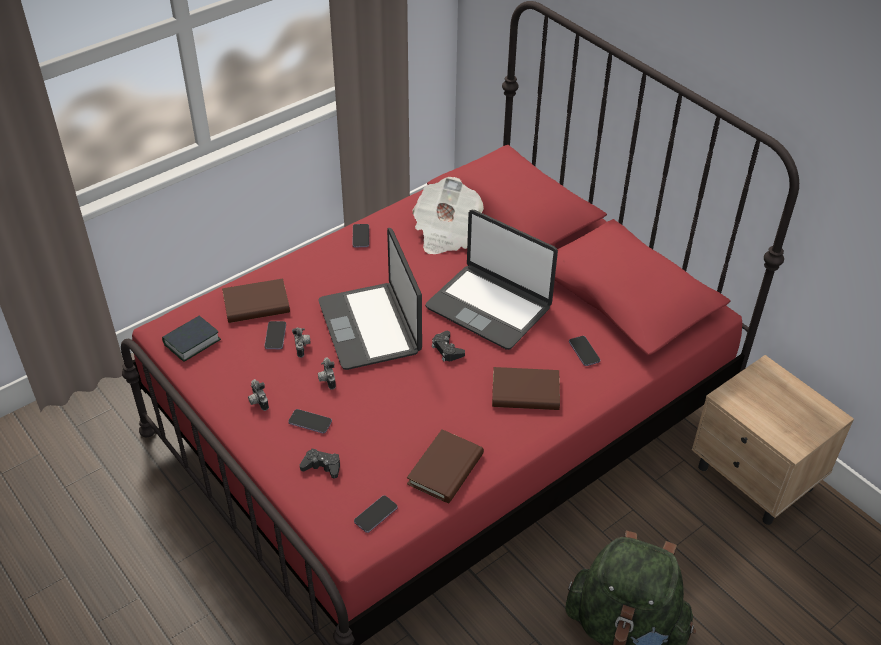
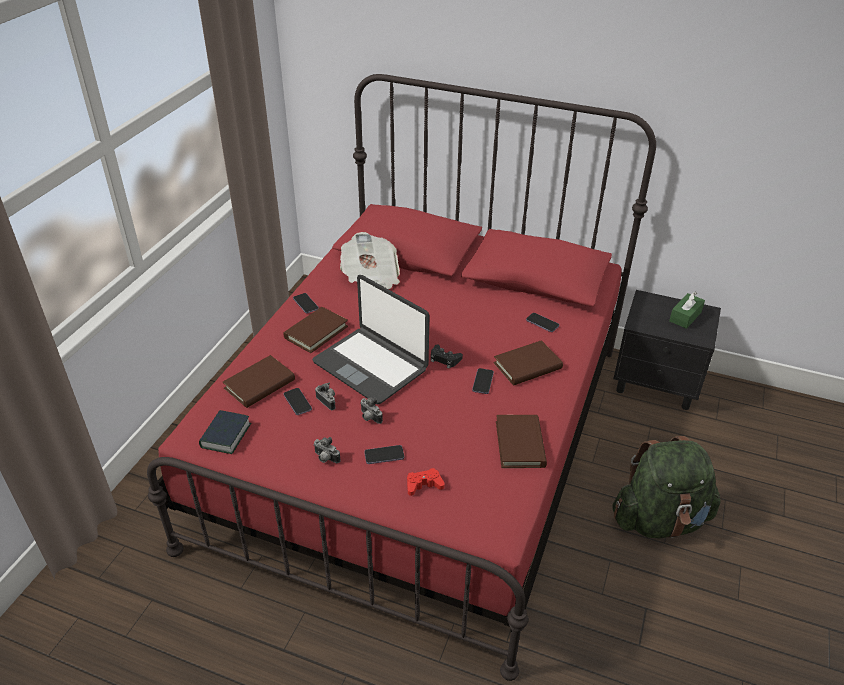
camera: 30 degrees left, 5 degrees down
(322, 466) = (423, 485): black game controller -> red game controller
(347, 271) = (316, 332): none -> brown book
(375, 515) = (498, 502): phone -> phone (483, 382)
(489, 307) = (449, 318): laptop -> none
(755, 479) = (657, 384): beige nightstand -> black nightstand
(796, 411) = (685, 316): none -> green tissue box

